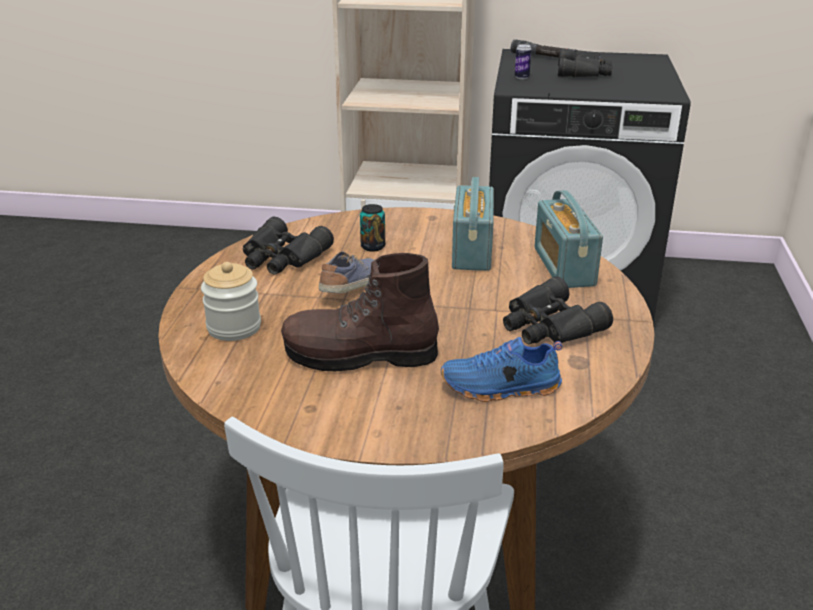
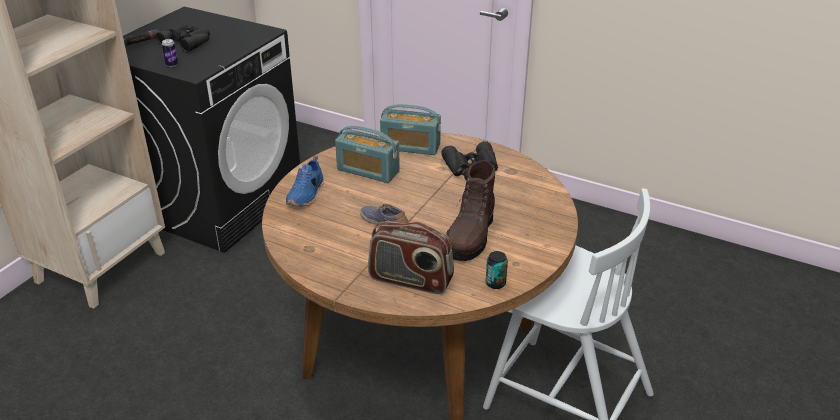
camera: 70 degrees left, 5 degrees up
(234, 327) = (410, 280): jar -> radio
(282, 257) = (322, 246): black binoculars -> none
(373, 247) = (334, 206): can -> can (495, 283)
(501, 388) = (524, 199): blue shoe -> blue shoe (307, 195)

